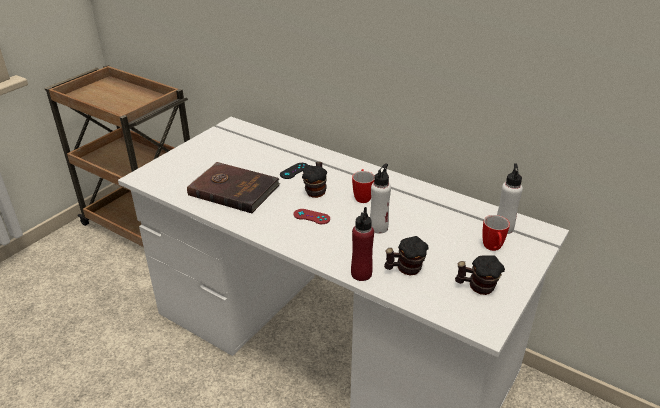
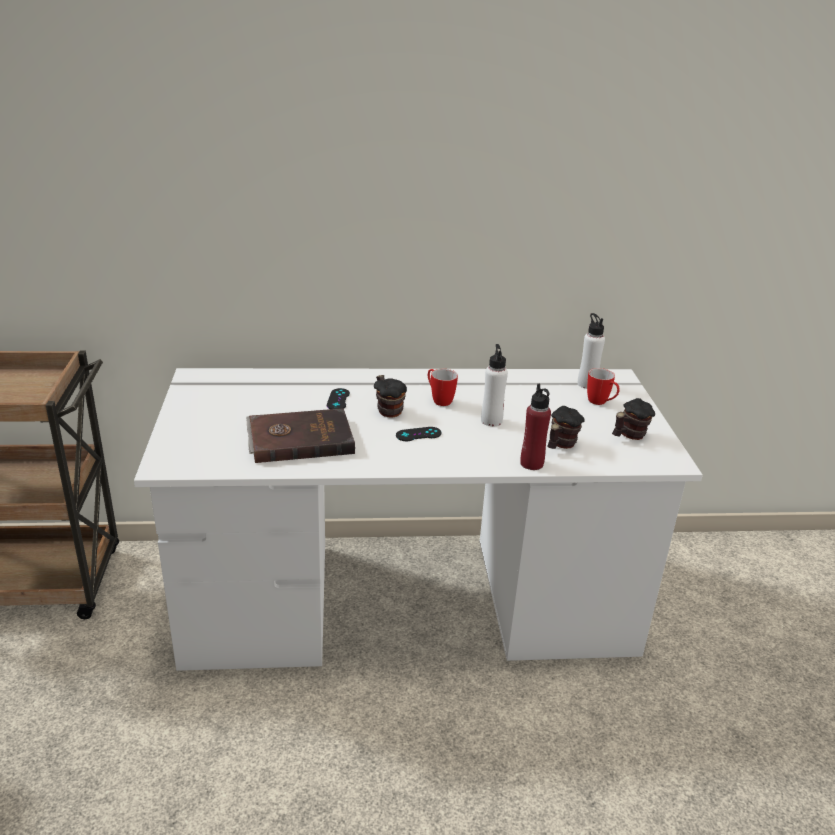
camera: 40 degrees left, 5 degrees down
(311, 217) = (418, 434): red game controller -> black game controller

